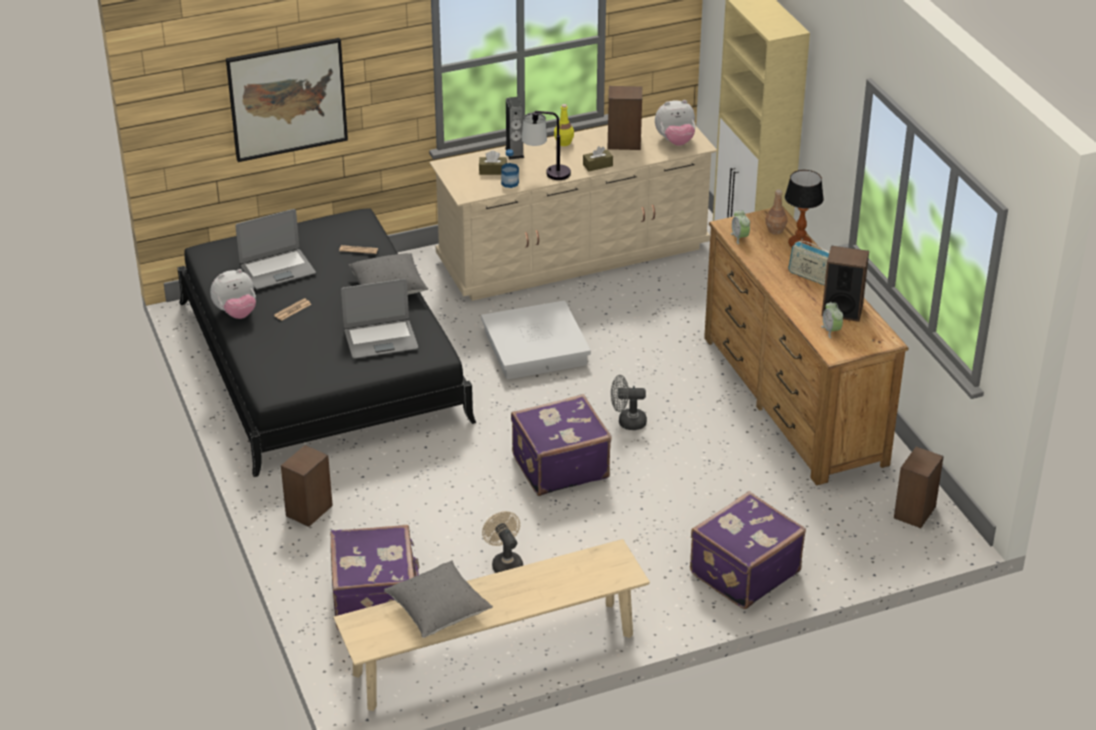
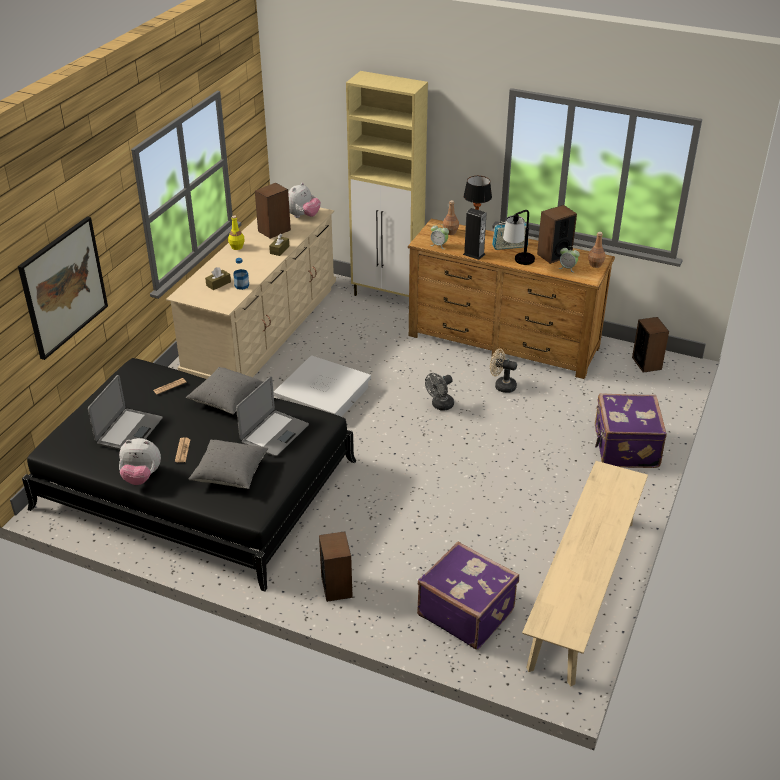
camera: 45 degrees left, 0 degrees up
(236, 313) = (141, 477): plush toy -> plush toy turned 75 degrees clockwise
(438, 611) = (574, 578): grey pillow -> grey pillow (230, 474)
(505, 563) = (503, 532): beige fan -> beige fan (501, 386)
(514, 152) = (215, 267): speaker -> speaker (474, 254)
(546, 174) = (256, 269): table lamp -> table lamp (518, 263)
(559, 466) = (443, 455): purple suitcase -> none
(868, 343) = (595, 264): none -> brown bottle

